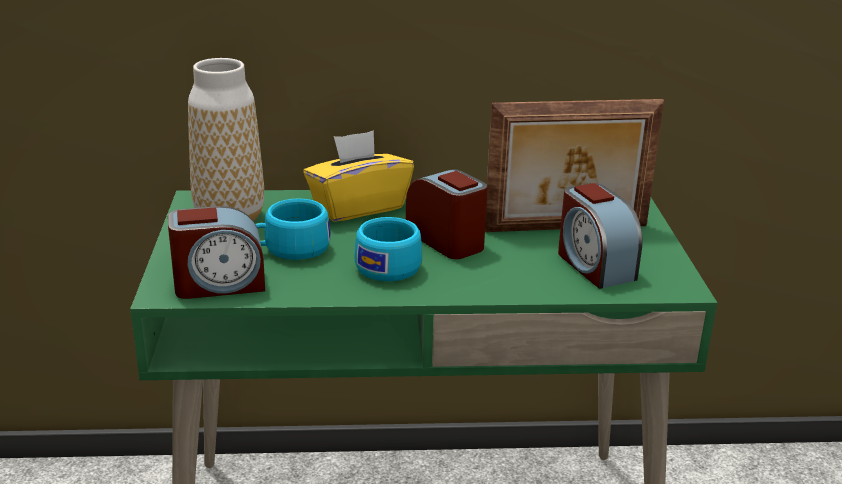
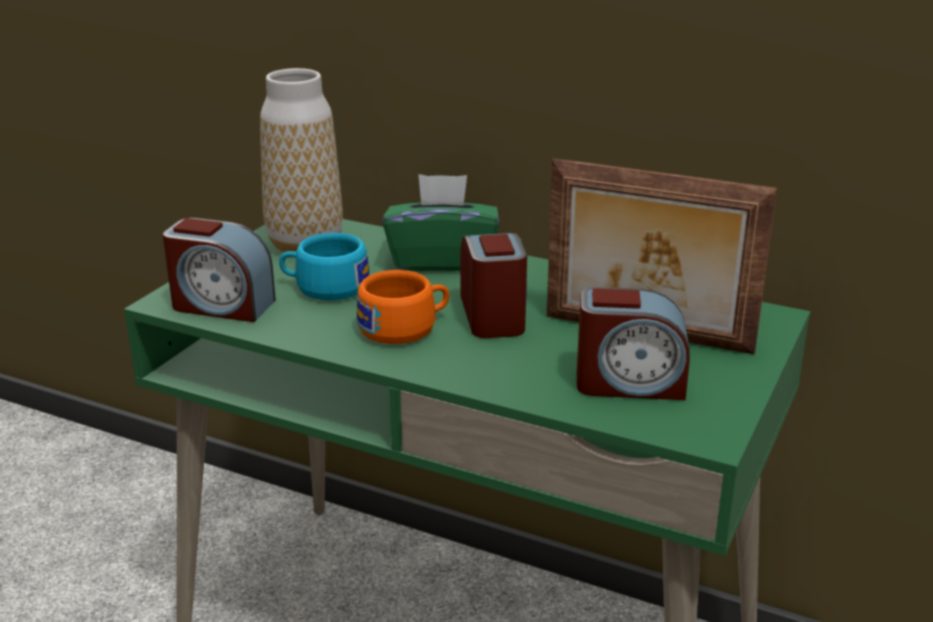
camera: 30 degrees right, 0 degrees up
(358, 207) = (442, 260): yellow tissue box -> green tissue box
(393, 265) = (405, 327): turquoise cup -> orange cup
(594, 265) = (629, 383): alarm clock -> alarm clock turned 90 degrees counterclockwise

